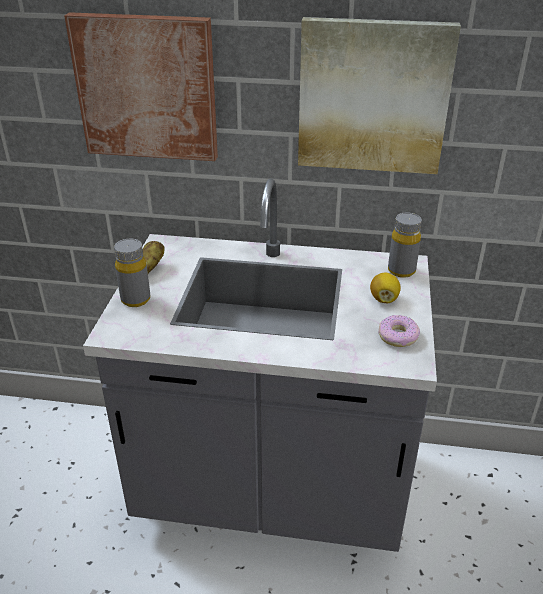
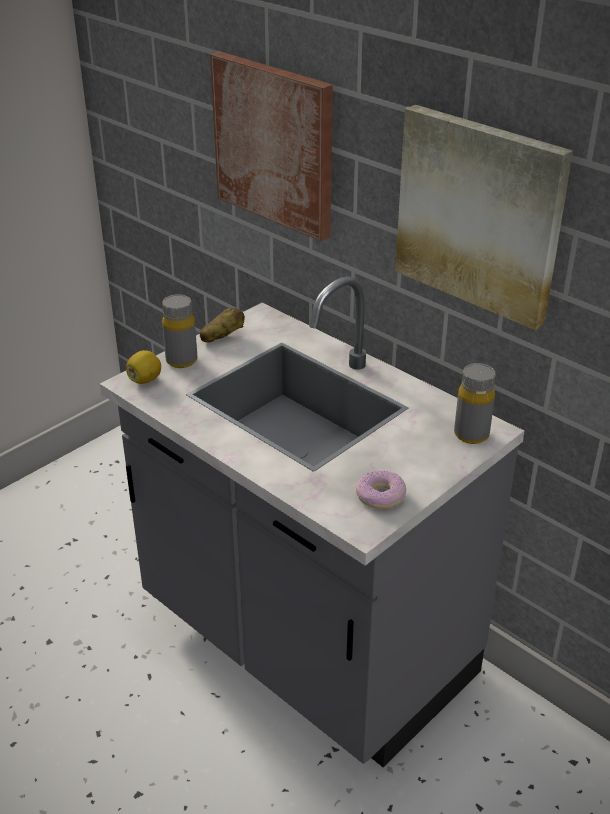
camera: 35 degrees right, 0 degrees up
(384, 299) = (413, 455): lemon -> lemon (145, 380)

